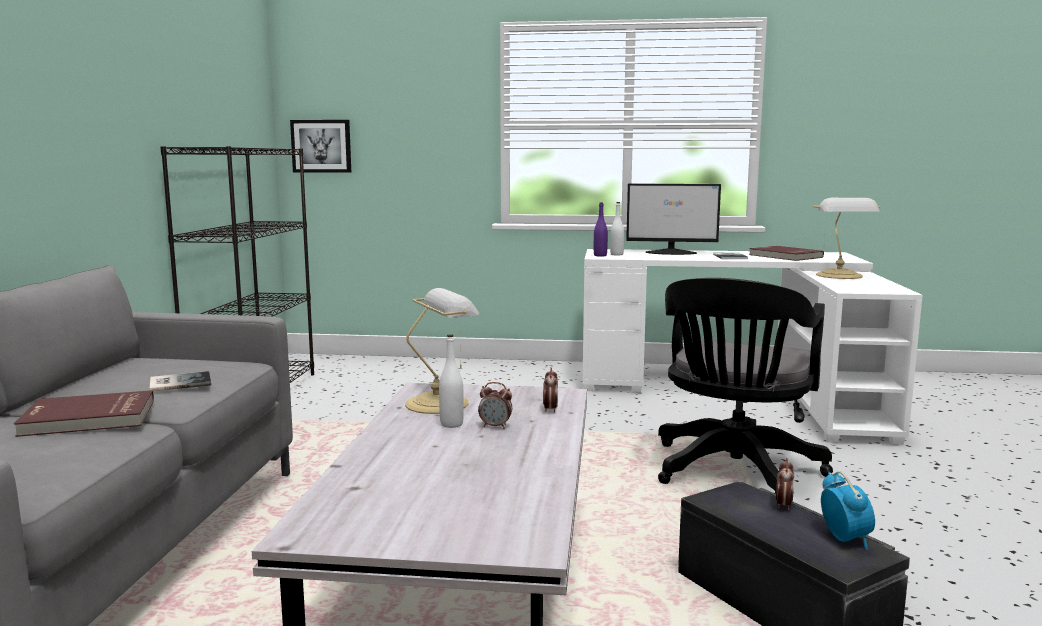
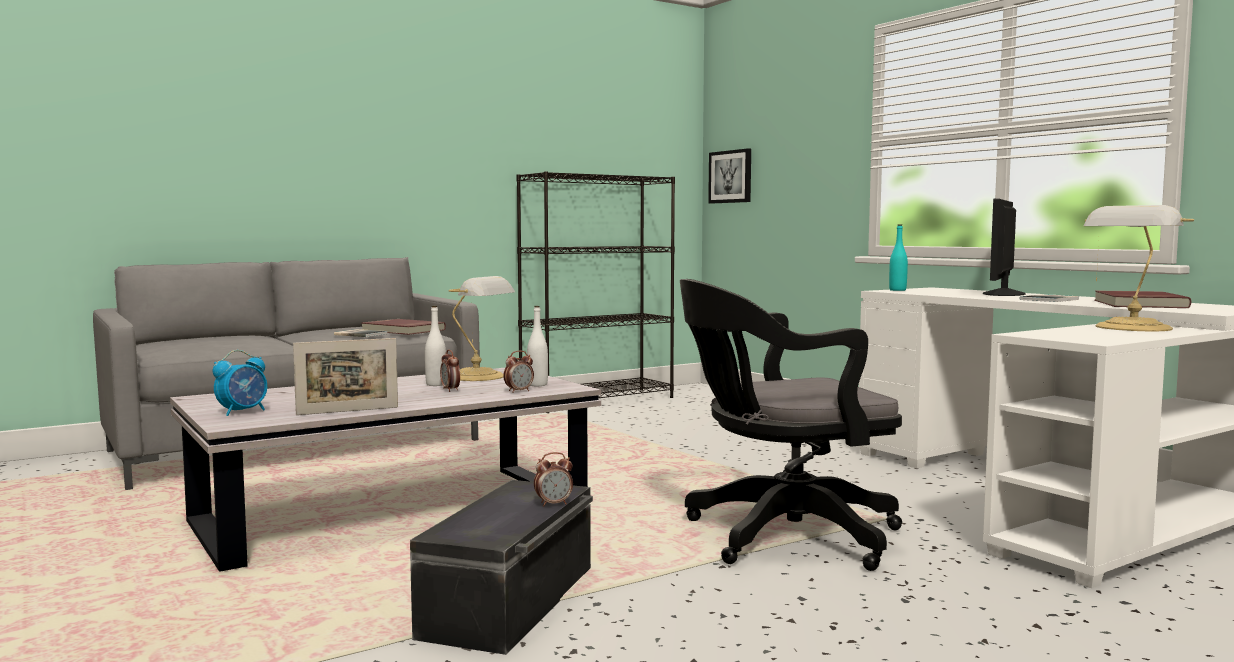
camera: 50 degrees right, 5 degrees down
(88, 418) = (274, 339): red book -> red book (402, 330)
(541, 483) = (347, 411): none -> picture frame
(600, 255) = (897, 290): purple bottle -> turquoise bottle
(616, 254) = (923, 291): white bottle -> white bottle (537, 385)
(671, 252) = (1003, 293): monitor -> monitor turned 60 degrees clockwise
(845, 539) = (508, 528): alarm clock -> alarm clock (243, 412)

